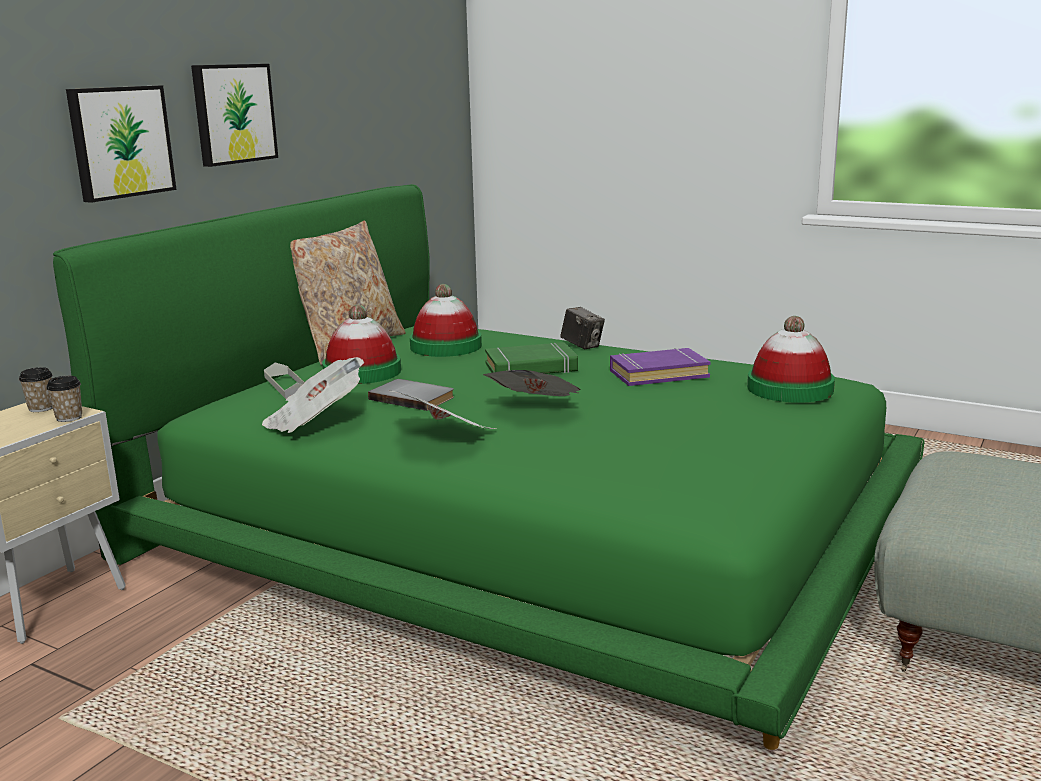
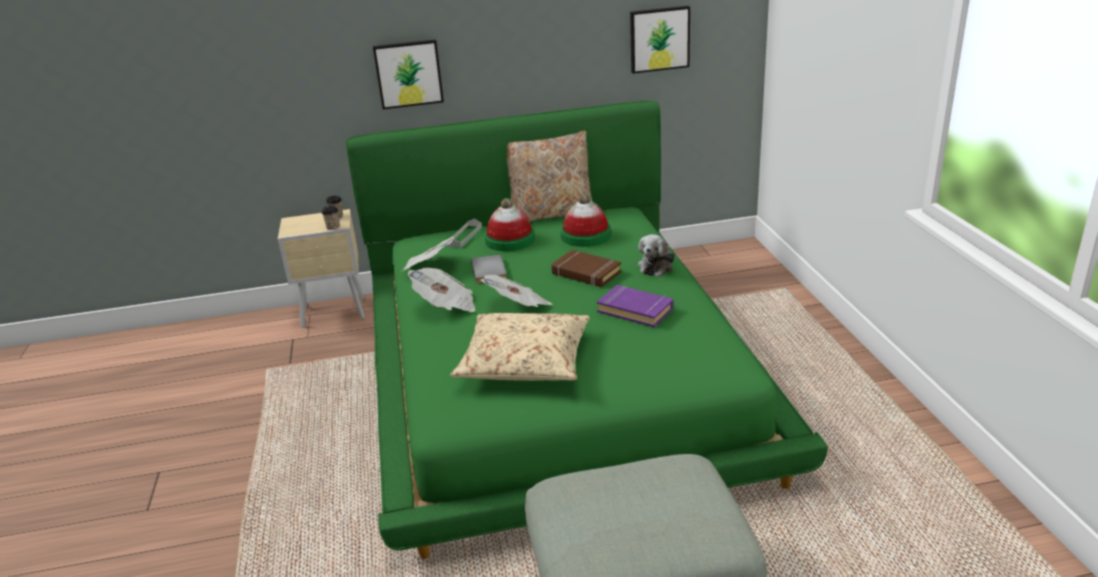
camera: 50 degrees right, 10 degrees up
(233, 113) = (498, 52): picture -> picture (659, 39)
(531, 368) = (586, 273): green book -> brown book
(582, 346) = (656, 266): camera -> plush toy
(667, 439) = (524, 361): none -> beige pillow
(790, 388) = (677, 360): hat -> none

